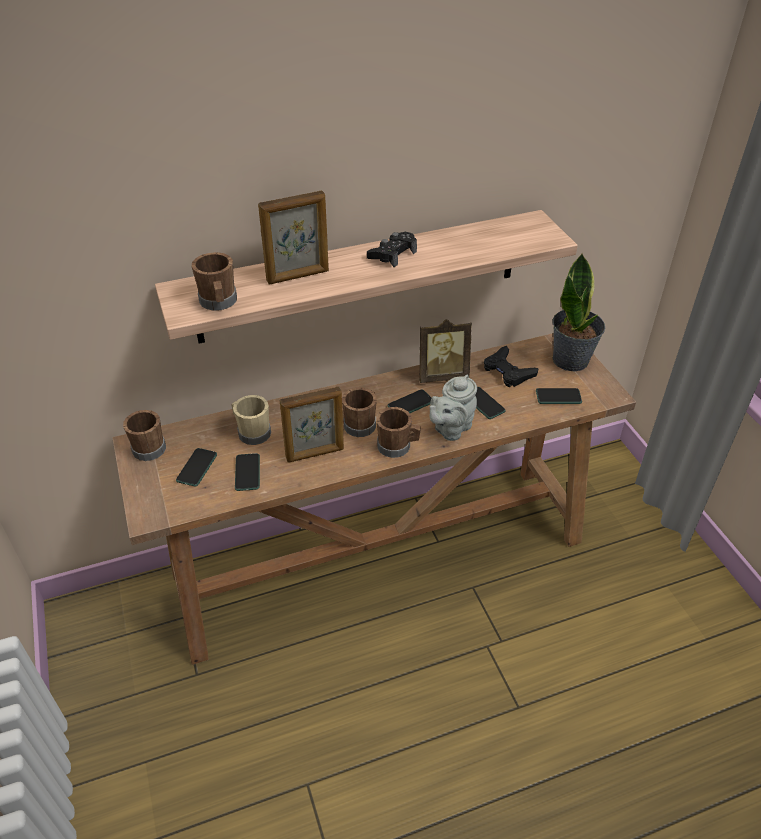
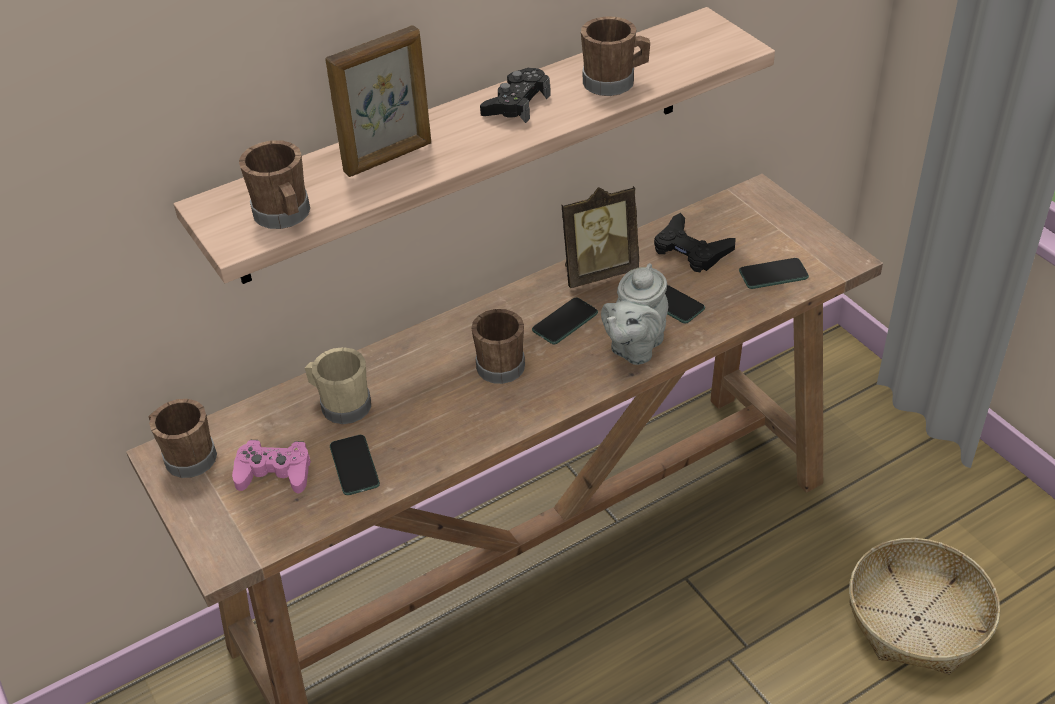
camera: 10 degrees left, 0 degrees up
(197, 468) = (274, 473): phone -> pink game controller
(315, 454) = (447, 420): picture frame -> none
(397, 447) = (565, 387): brown mug -> brown mug (614, 82)
(571, 360) = (775, 218): potted plant -> none
(622, 646) = (918, 619): none -> basket

